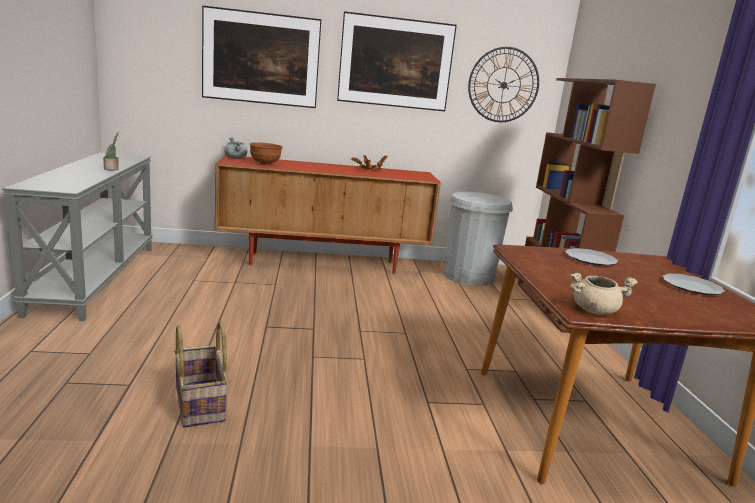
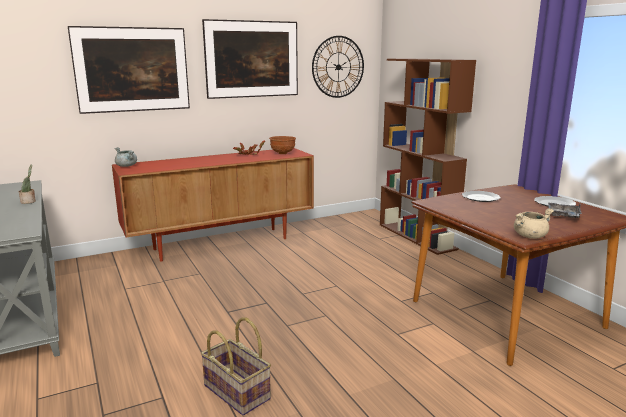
camera: 20 degrees left, 0 degrees up
(265, 164) = (161, 167): brown bowl -> brown bowl (283, 153)
(469, 277) = (341, 227): white trash can -> none
(683, 302) = (563, 216): none -> grey tray

